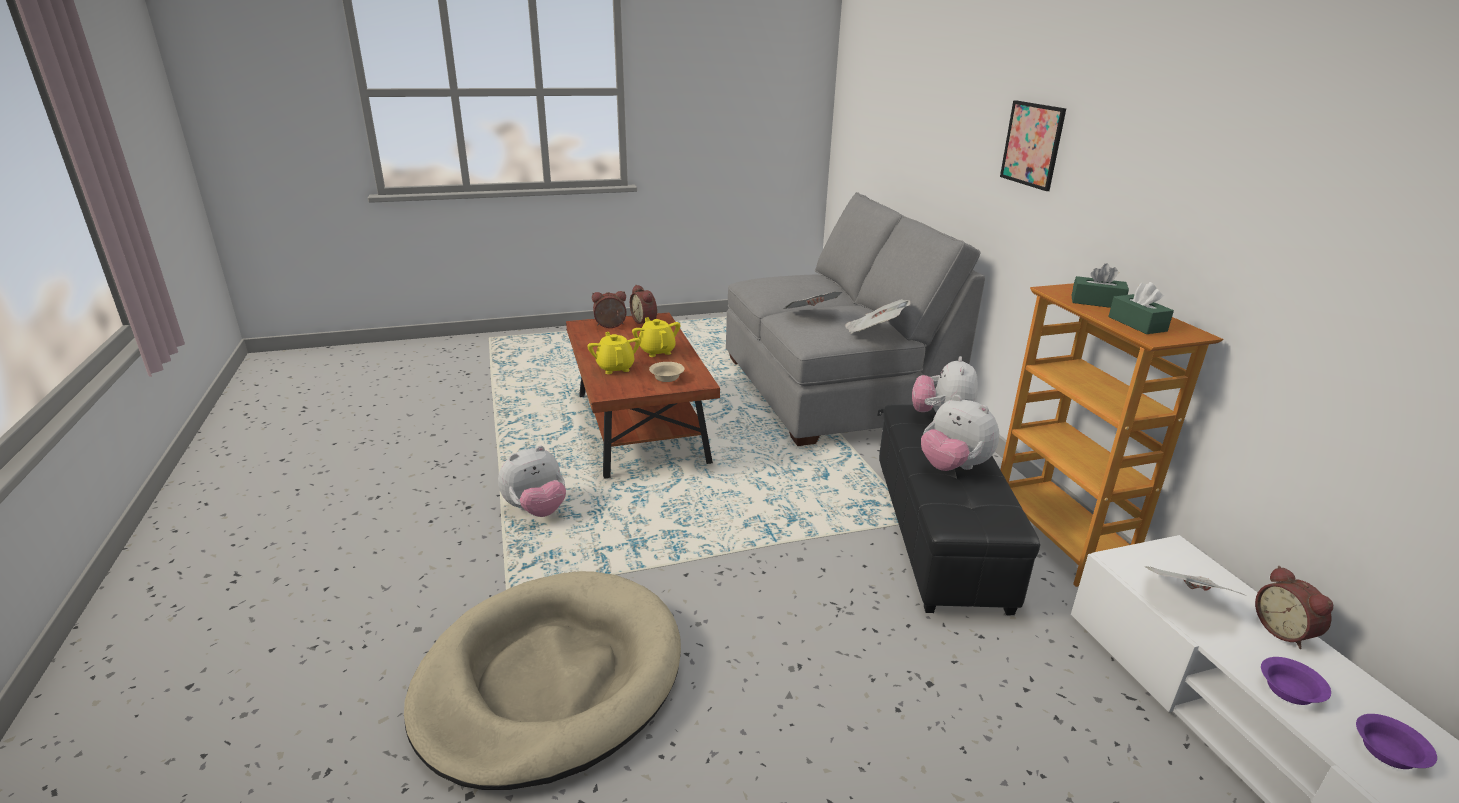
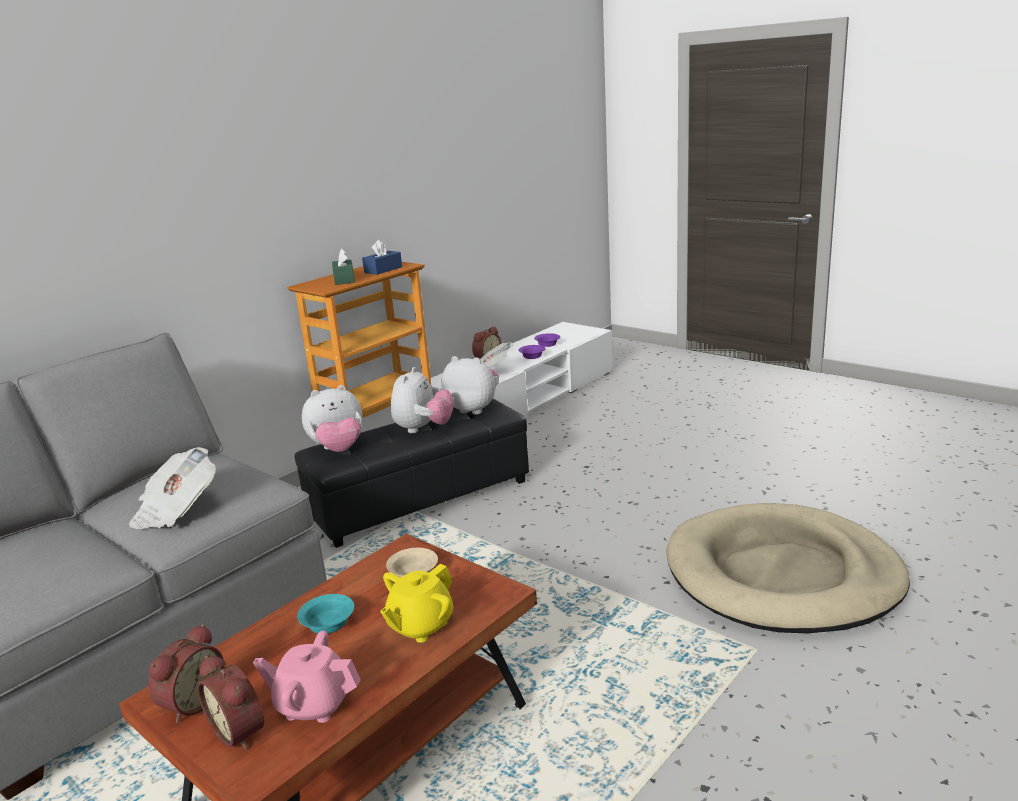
camera: 120 degrees left, 5 degrees down
(536, 510) = (638, 721): plush toy -> plush toy (474, 409)
(601, 338) = (313, 704): none -> pink teapot
(657, 351) = (328, 623): yellow teapot -> turquoise bowl
(873, 331) = (218, 463): newspaper -> none
(1032, 144) = (152, 210): picture -> none
(1137, 324) = (383, 270): green tissue box -> blue tissue box

